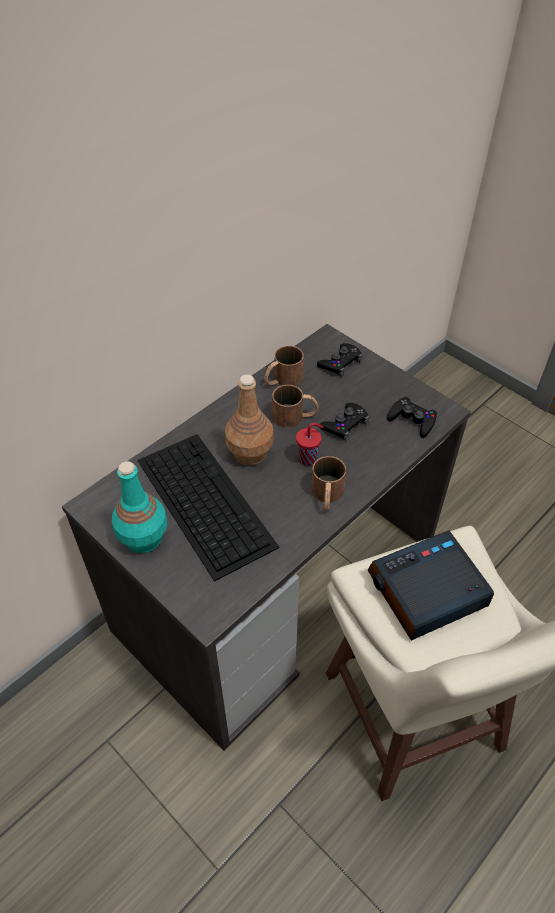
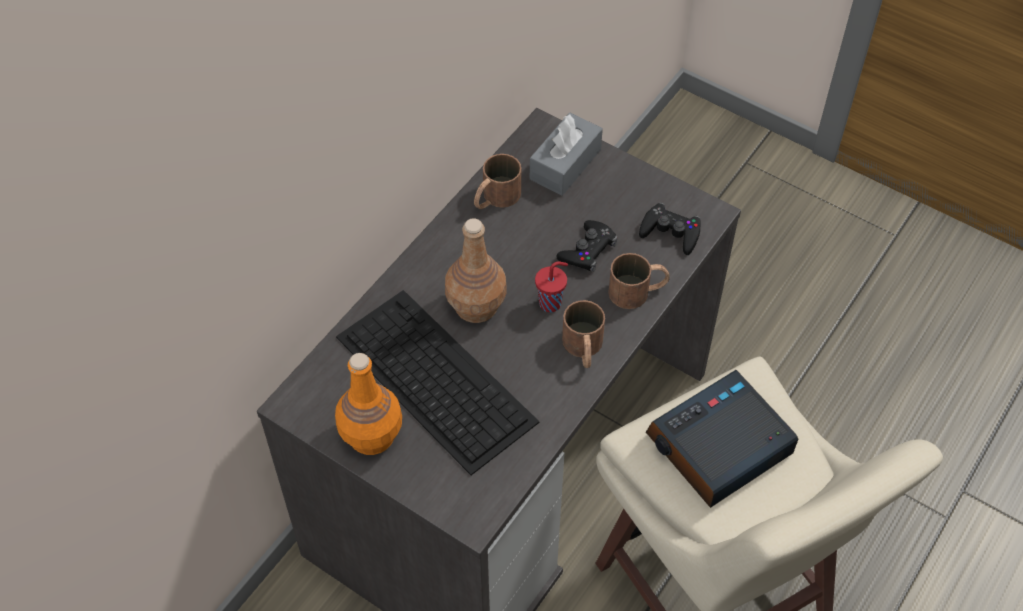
camera: 10 degrees left, 5 degrees up
(143, 538) = (371, 436): turquoise bottle -> orange bottle
(295, 416) = (522, 248): brown mug -> brown mug (638, 291)
(340, 363) = (565, 164): black game controller -> grey tissue box

